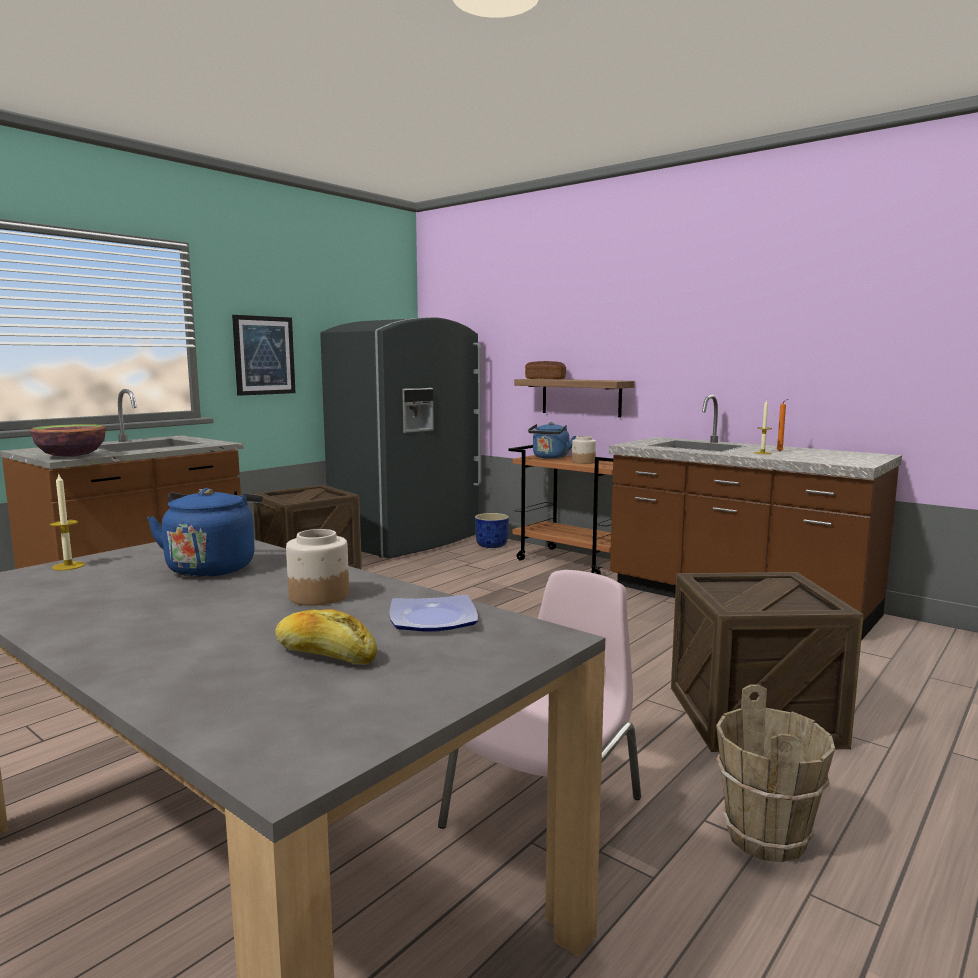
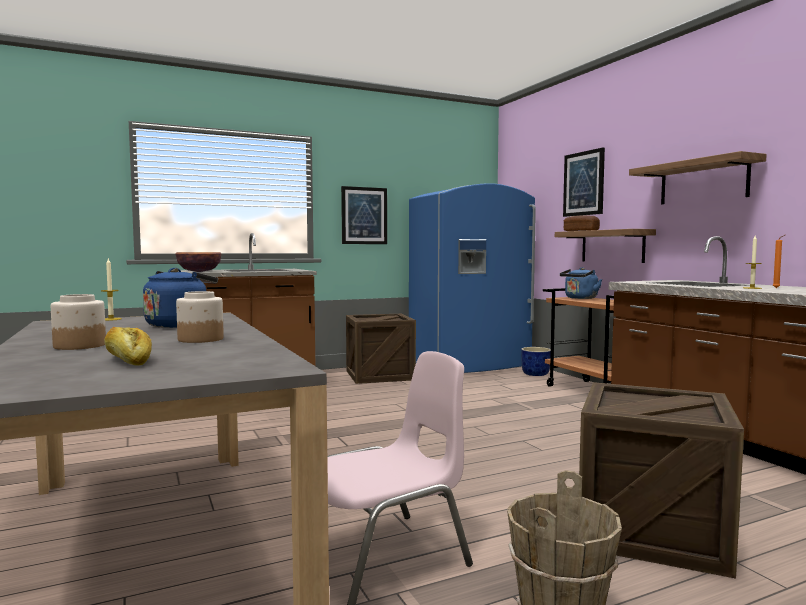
camera: 25 degrees right, 5 degrees down
(408, 541) = (470, 365): grey fridge -> blue fridge
(431, 620) = (234, 354): plate -> none
(543, 322) = (584, 183): none -> picture
(583, 462) = (603, 301): jar -> jar (79, 346)
(688, 333) = (703, 182): none -> shelf

